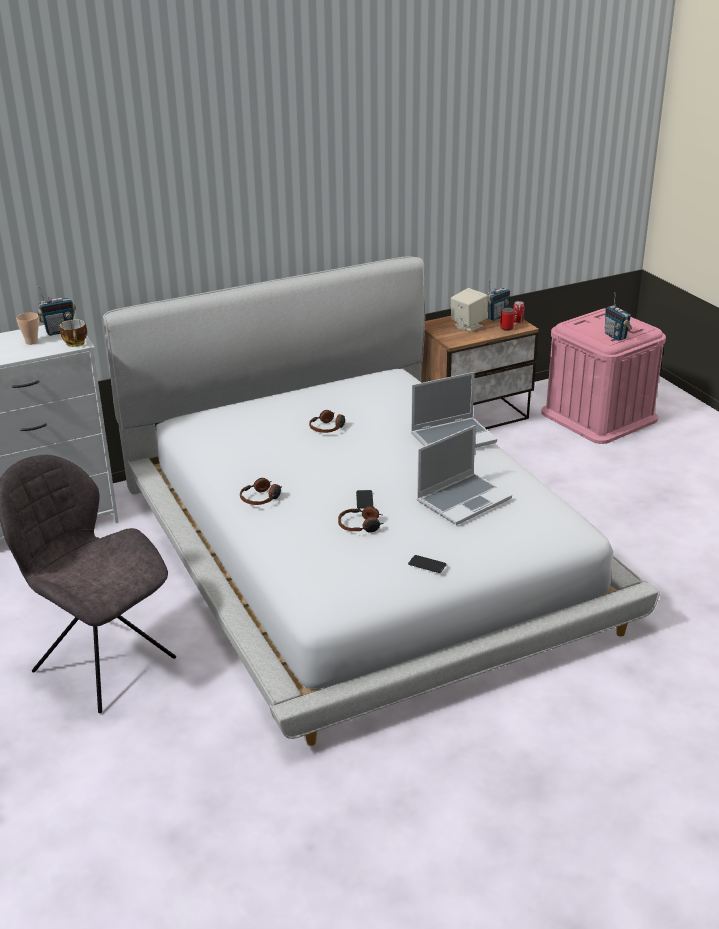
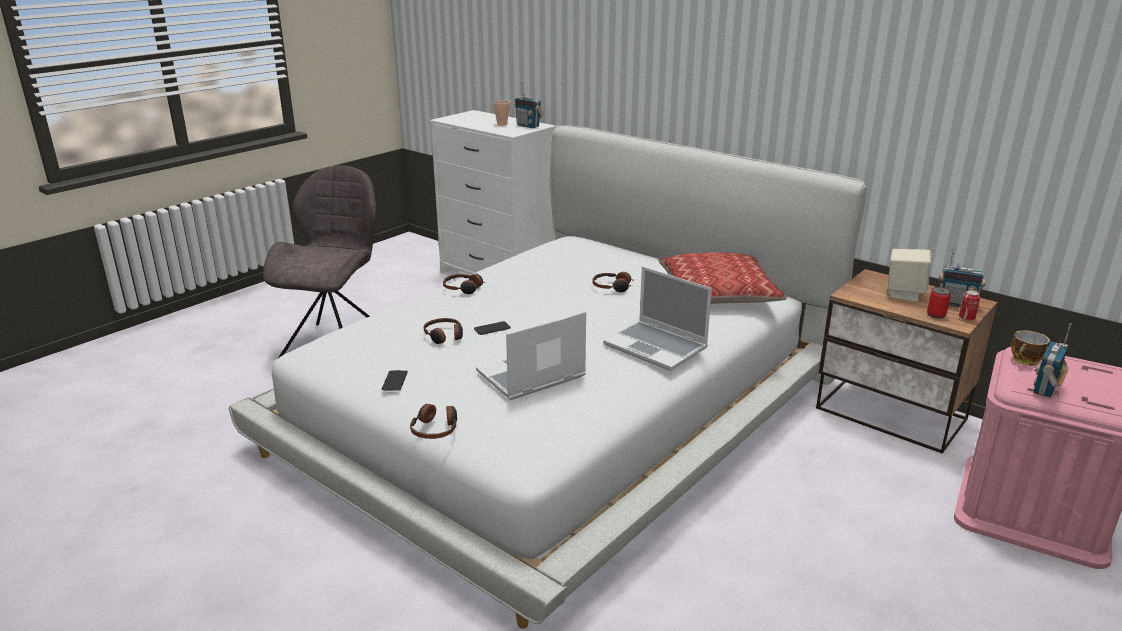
camera: 65 degrees right, 5 degrees down
(76, 343) = (512, 132): cup -> cup (1026, 361)
(376, 390) = (717, 293): none -> pillow
(463, 500) = (530, 376): laptop -> laptop turned 120 degrees clockwise
(516, 558) = (435, 428): none -> headphones

